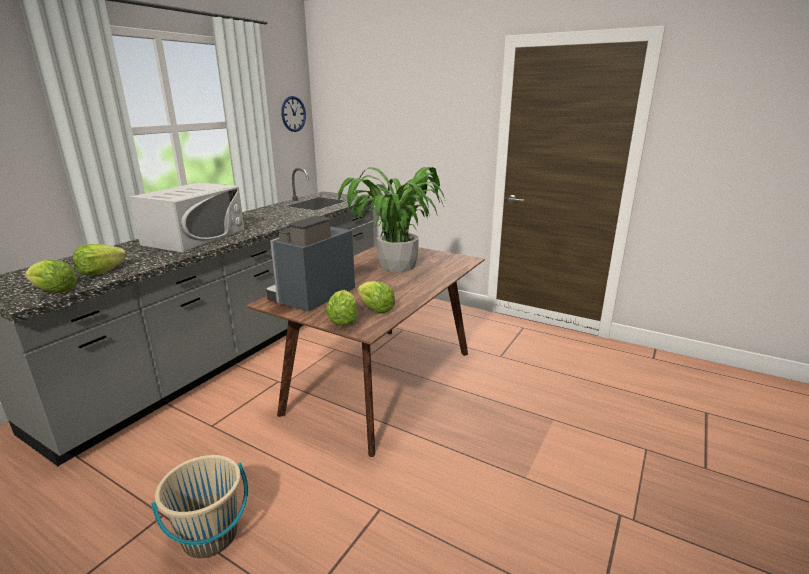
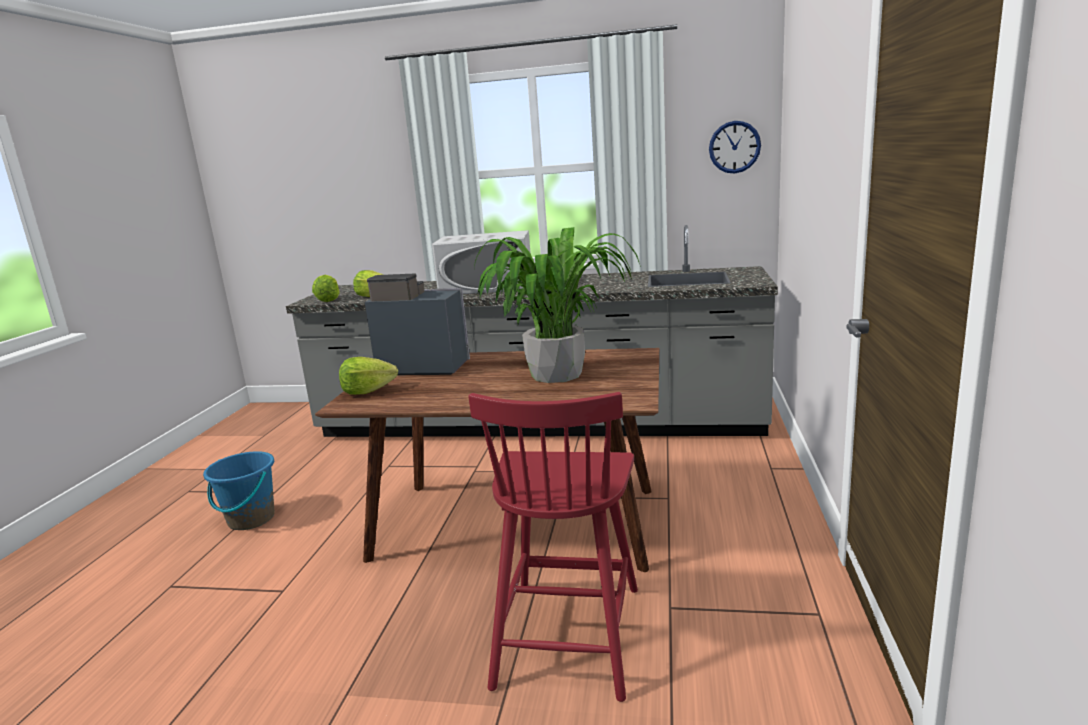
camera: 70 degrees right, 5 degrees down
(210, 536) = (251, 519): beige bucket -> blue bucket
(375, 309) = (402, 396): lettuce -> none
(505, 387) = (568, 632): none -> red chair

